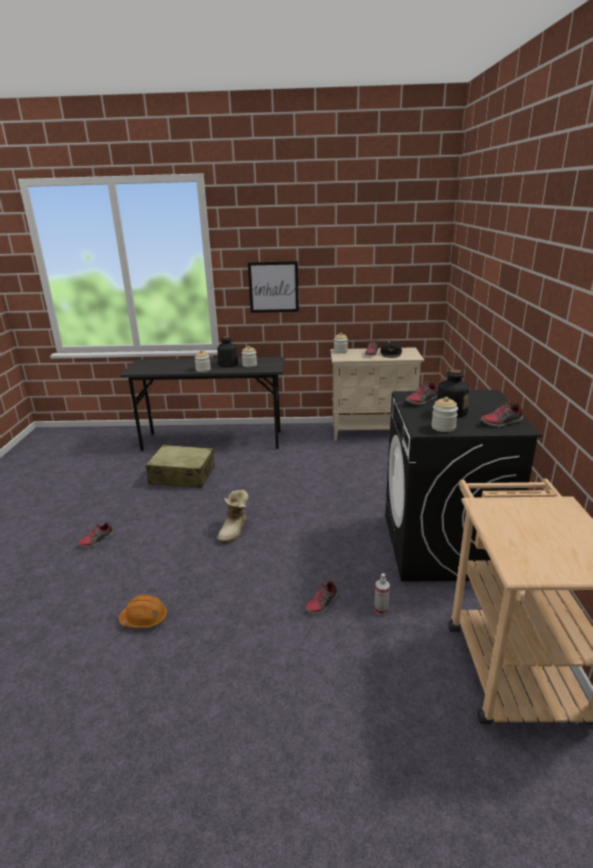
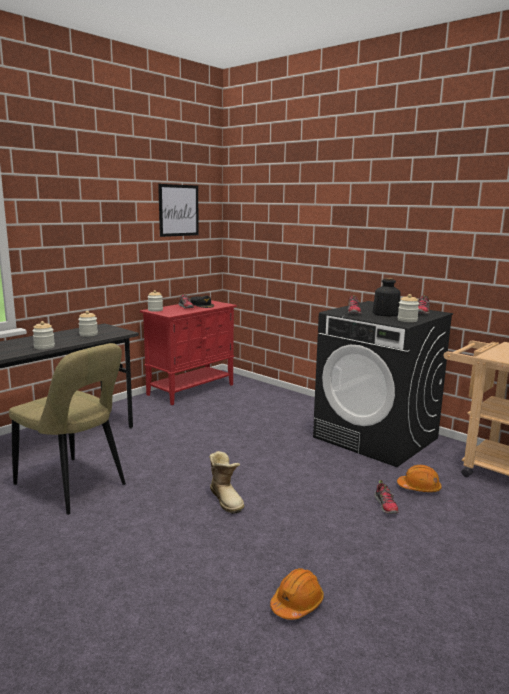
camera: 50 degrees left, 10 degrees down
(96, 540) = (97, 587): shoe -> none
(182, 476) = (73, 486): beige suitcase -> beige chair
(228, 364) = (61, 338): bottle -> none
(273, 287) = (79, 245): picture -> picture (178, 210)
(373, 432) = (191, 389): beige cabinet -> red cabinet
(381, 609) = (419, 488): spray bottle -> orange hard hat

